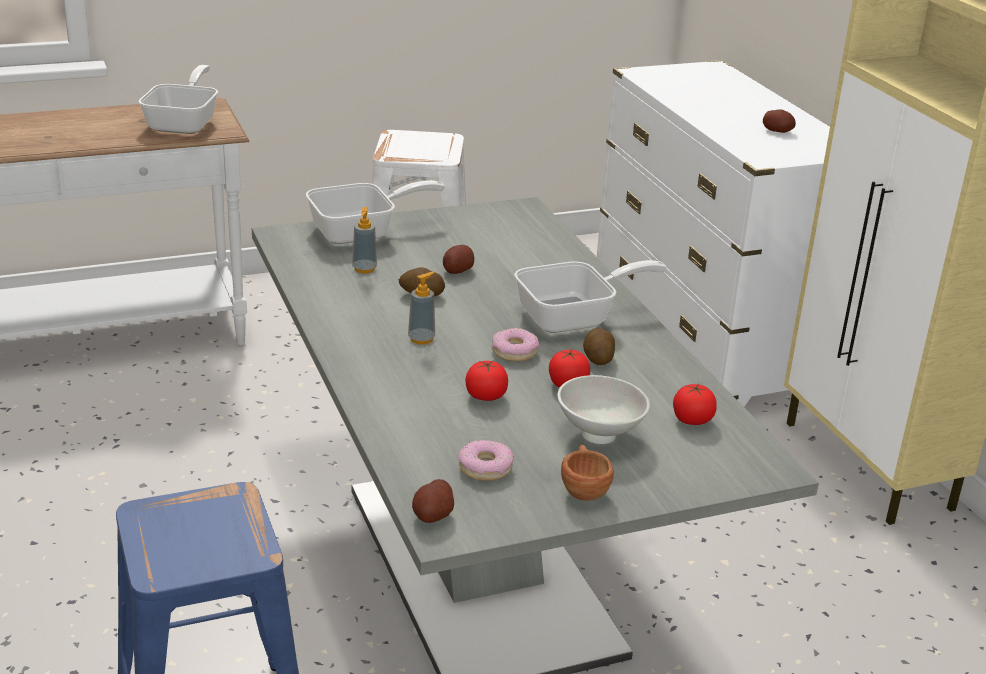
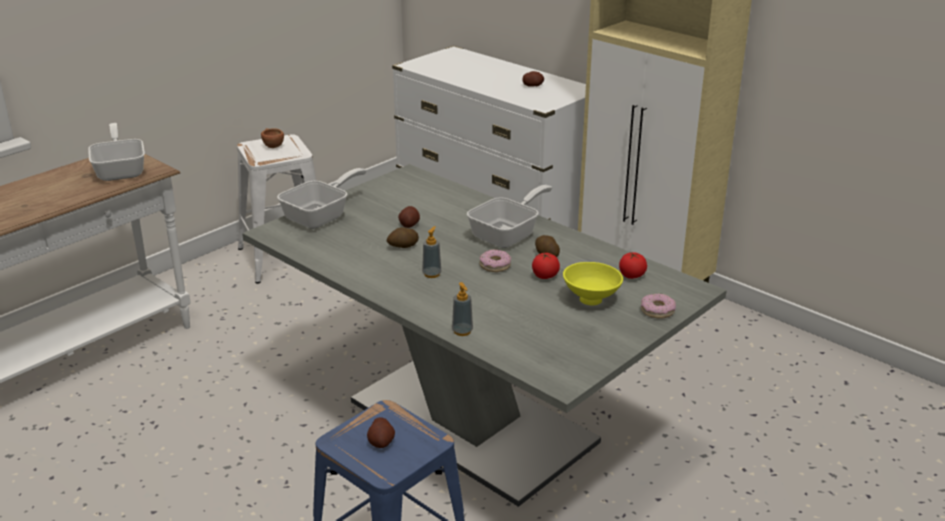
camera: 25 degrees left, 0 degrees up
(364, 269) = (349, 240): soap dispenser -> soap dispenser (462, 331)
(433, 515) = (547, 375): potato -> potato (381, 442)
(485, 396) = (505, 297): tomato -> none
(485, 467) = (548, 339): donut -> donut (657, 311)
(583, 489) = (613, 333): brown cup -> brown cup (272, 145)
(599, 433) = (590, 299): white bowl -> yellow bowl

